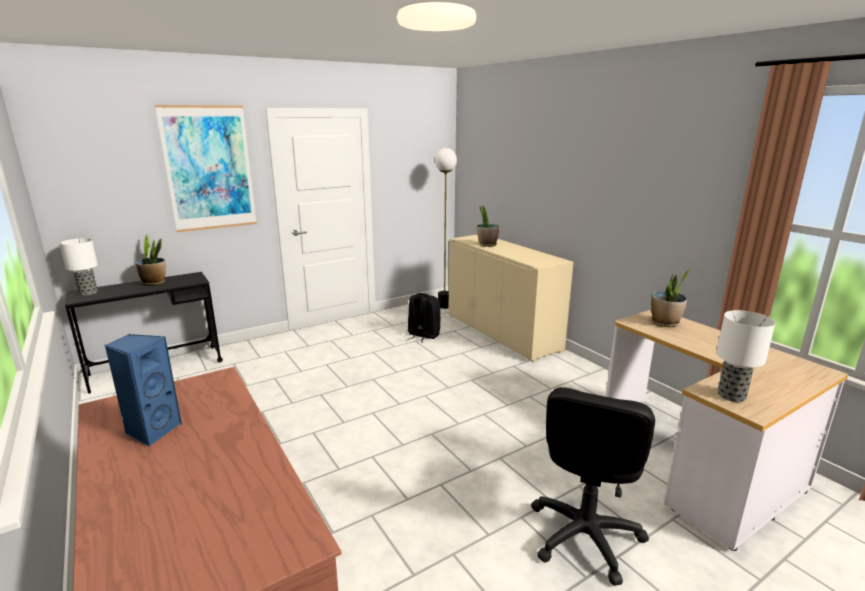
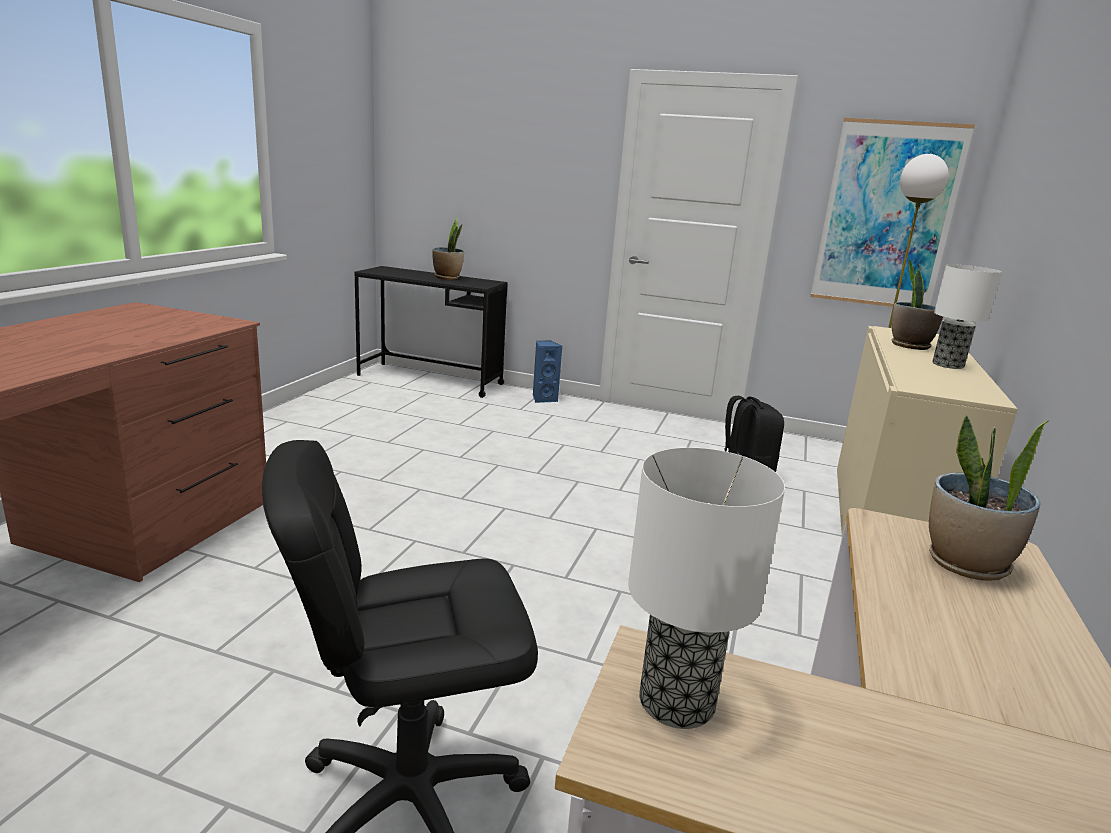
camera: 50 degrees right, 0 degrees up
(88, 292) = (390, 270): table lamp -> table lamp (948, 365)
(152, 431) = (98, 326): blue speaker -> blue speaker (543, 399)
(209, 168) = (542, 149): picture -> picture (887, 216)

